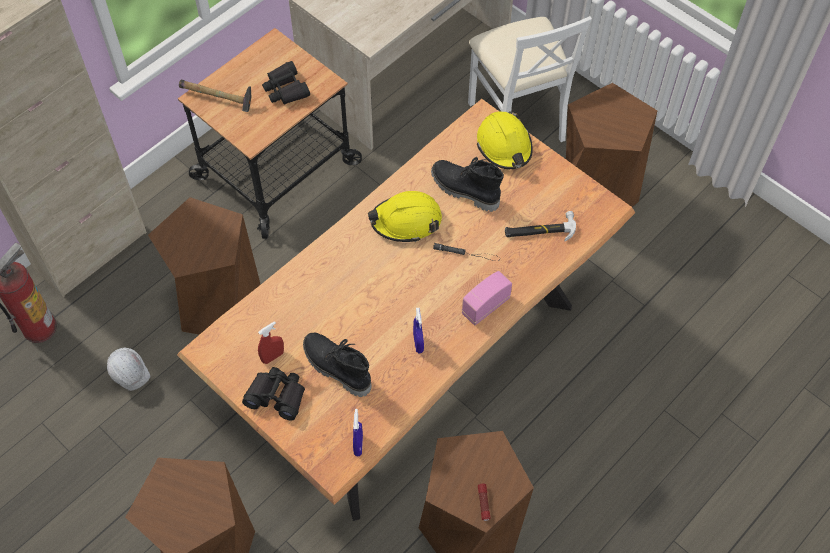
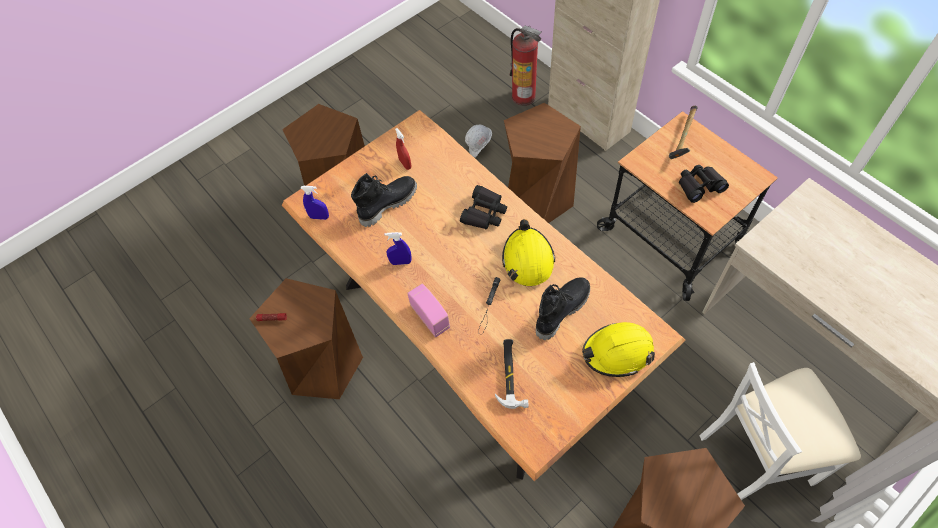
camera: 100 degrees right, 0 degrees up
(277, 396) = (371, 167): black binoculars -> black binoculars (484, 213)

